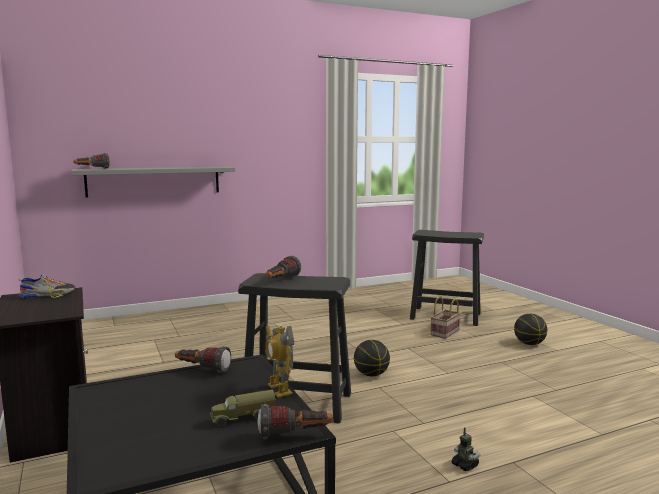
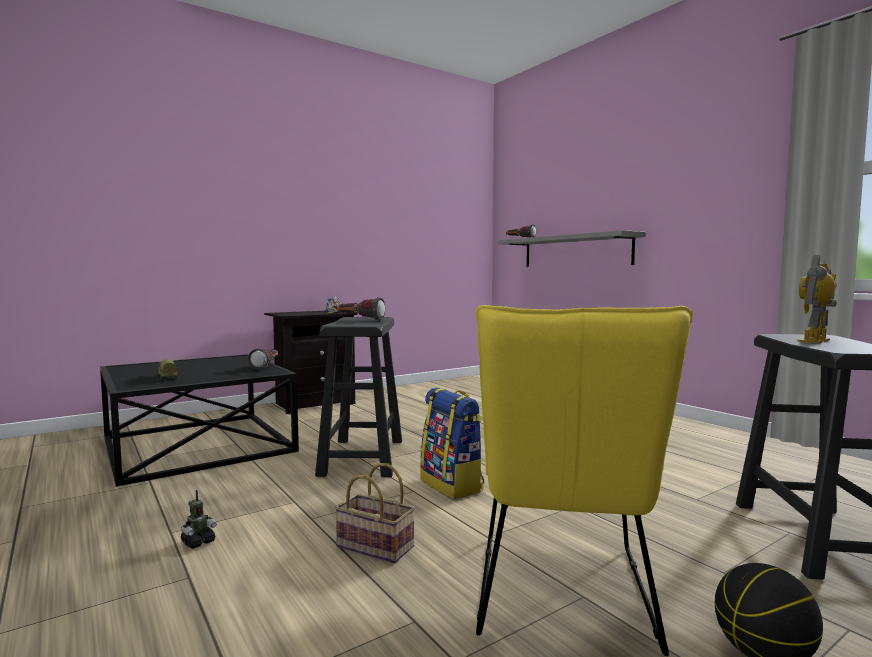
camera: 80 degrees right, 5 degrees down
(279, 389) = (212, 380): toy robot -> toy robot (815, 341)
(295, 435) = (124, 386): flashlight -> none
(371, 374) = (452, 485): basketball -> backpack
(445, 333) = (697, 537): basket -> basket (373, 547)
(504, 365) = (562, 598): none -> yellow chair

